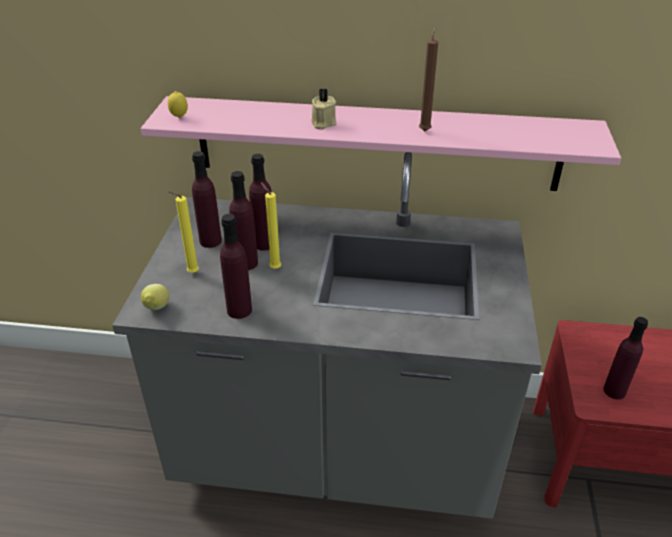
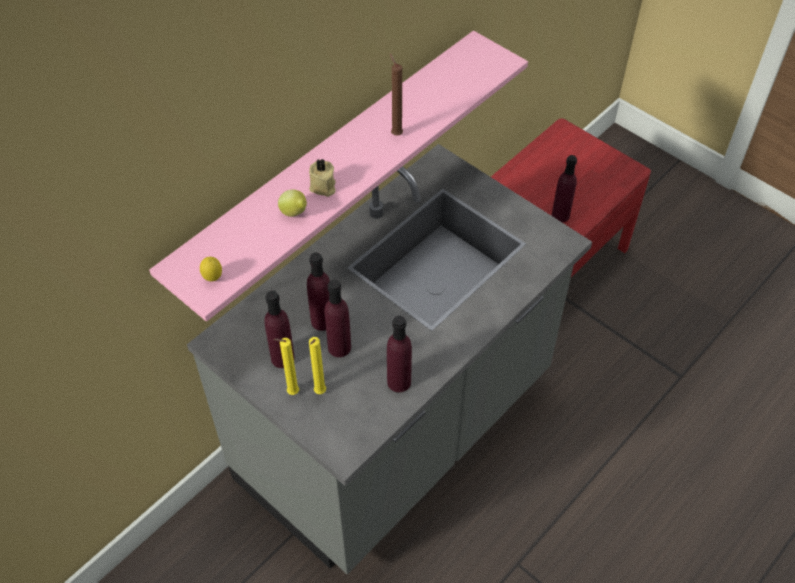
camera: 55 degrees left, 15 degrees up
(156, 309) = (350, 439): lemon -> lemon (294, 213)
(274, 268) = (362, 331): yellow candle -> yellow candle (291, 393)

